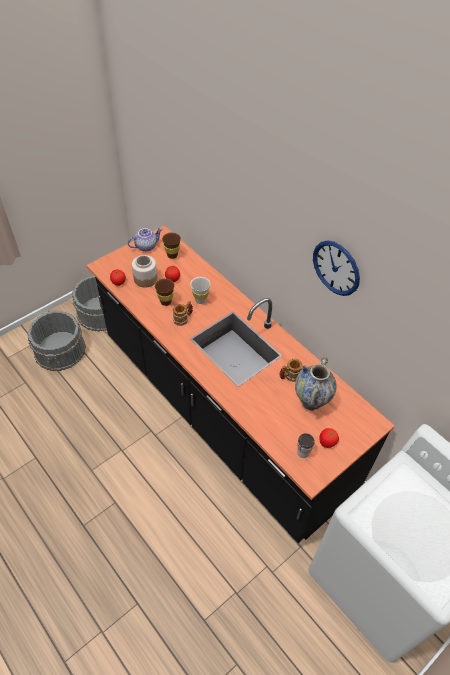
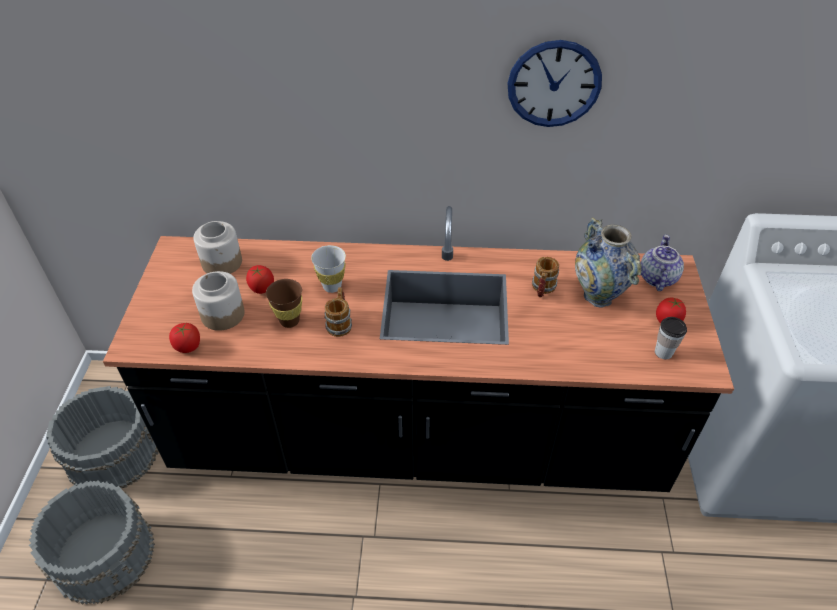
camera: 45 degrees left, 5 degrees down
(146, 246) = (168, 276): teapot -> teapot (656, 277)
(172, 255) = (222, 262): brown cup -> jar

